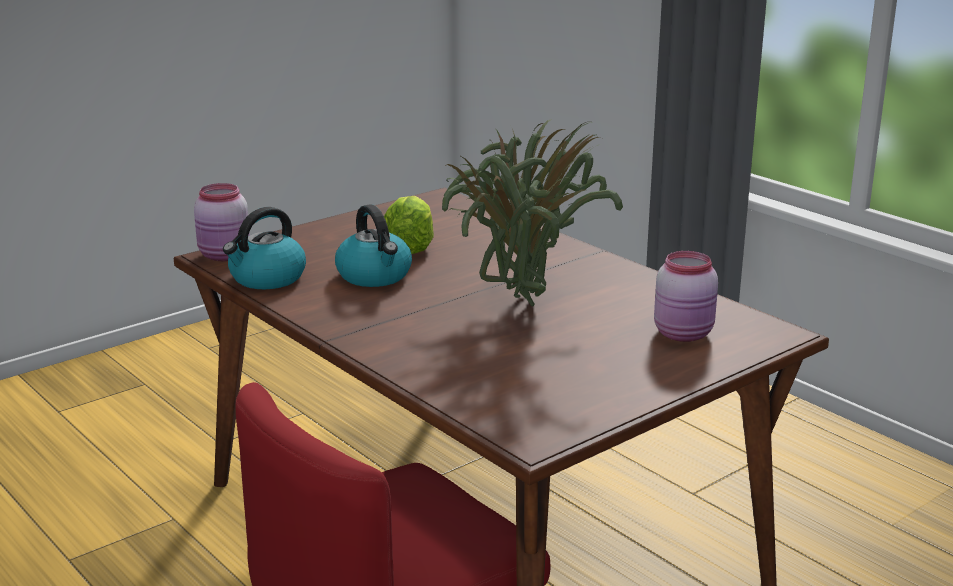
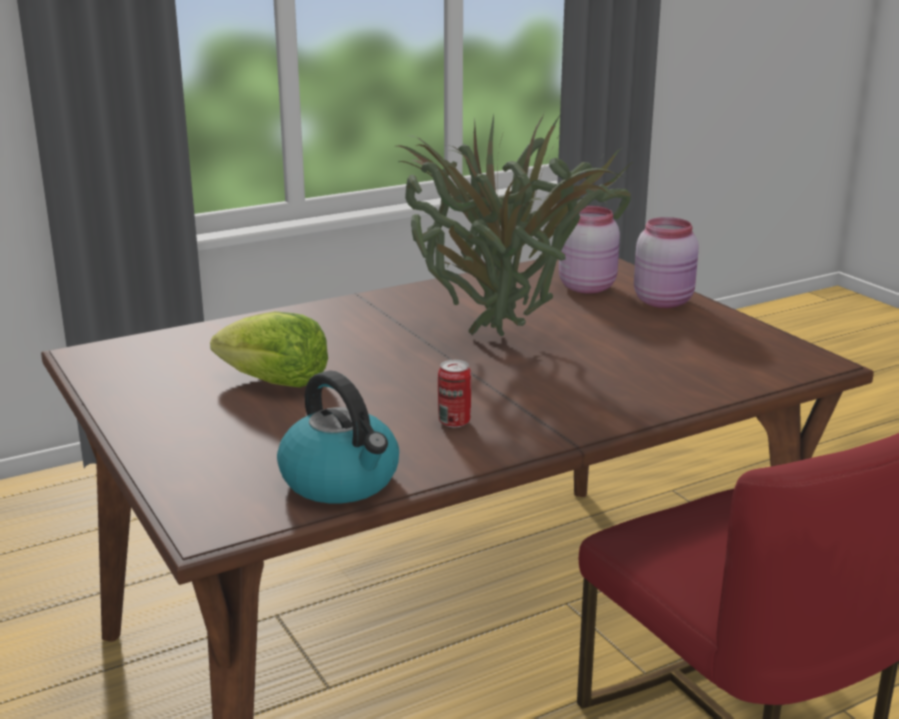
camera: 80 degrees left, 0 degrees up
(225, 256) = (220, 515): pink jar -> pink jar (664, 301)
(358, 301) = (454, 422): none -> can
(375, 276) = (371, 408): kettle -> none

